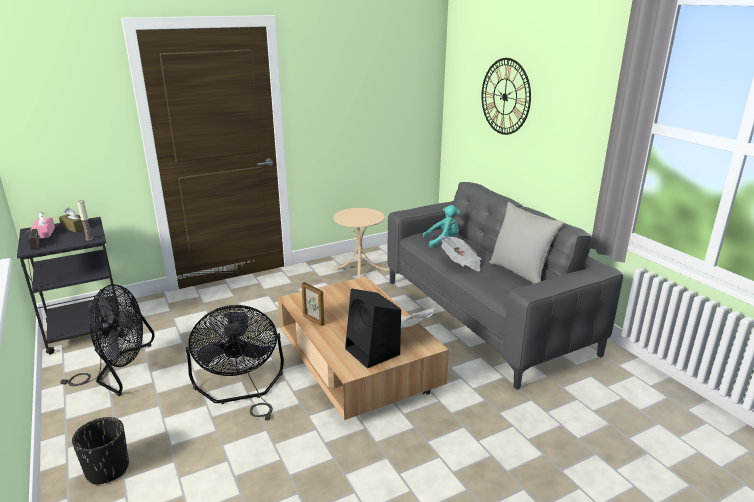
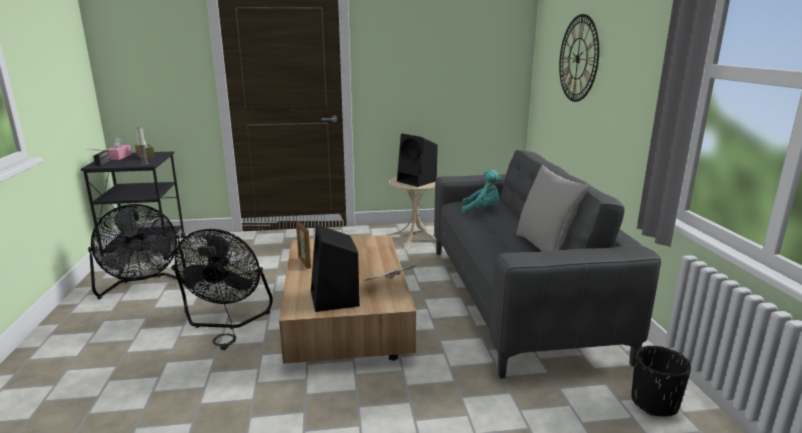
camera: 20 degrees right, 5 degrees down
(107, 469) = (62, 359): black planter -> black planter (654, 403)
(117, 371) = (140, 284): black fan -> black fan turned 45 degrees clockwise
(361, 216) = (417, 181): none -> black speaker
(461, 264) = (482, 231): newspaper -> none

